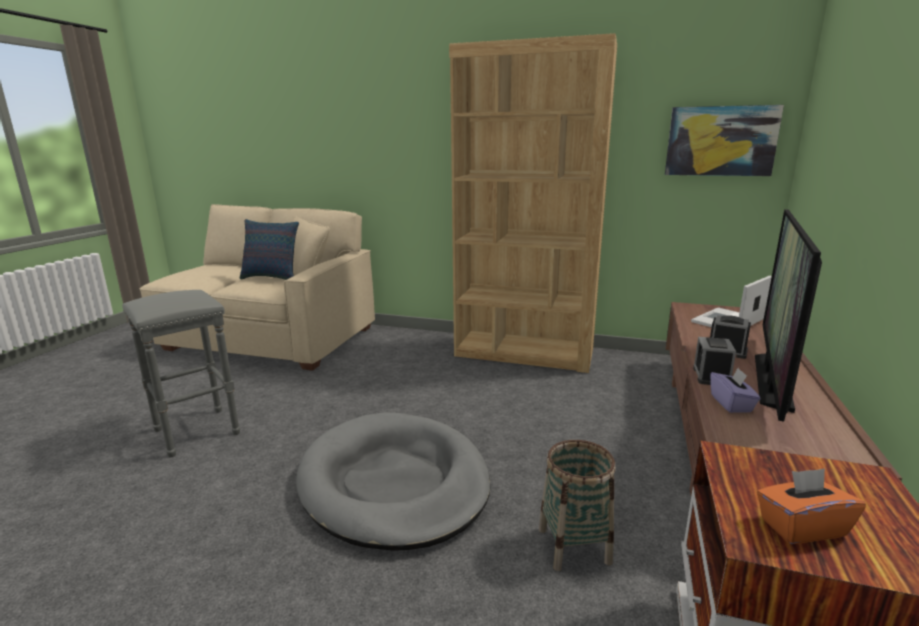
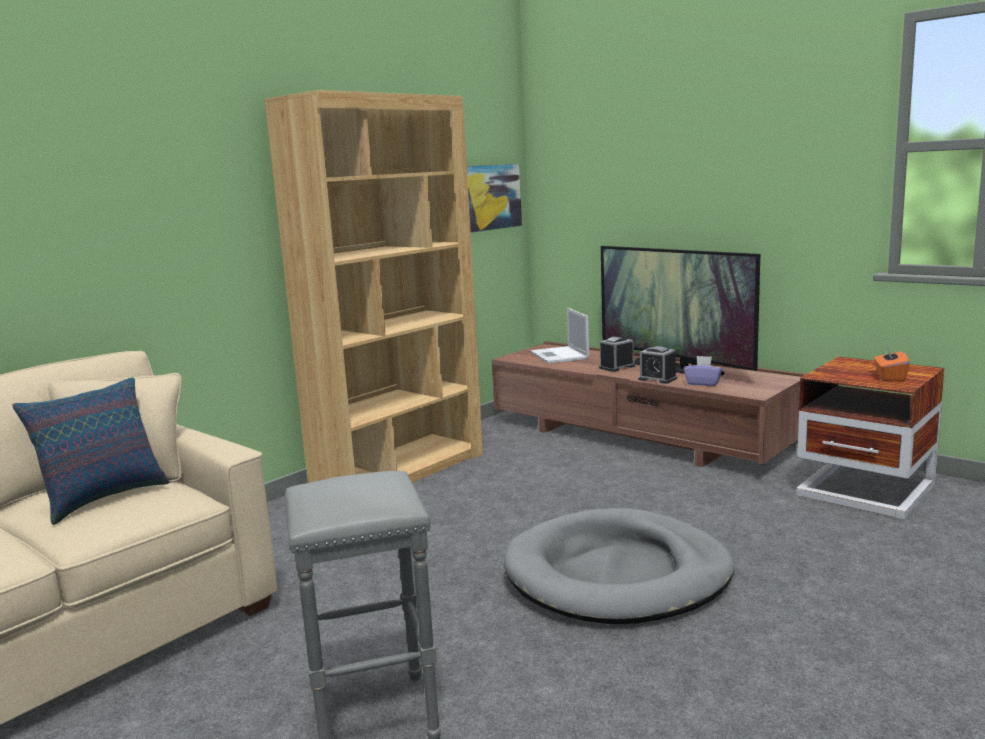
camera: 65 degrees left, 5 degrees down
(574, 546) = (742, 515): basket -> none

